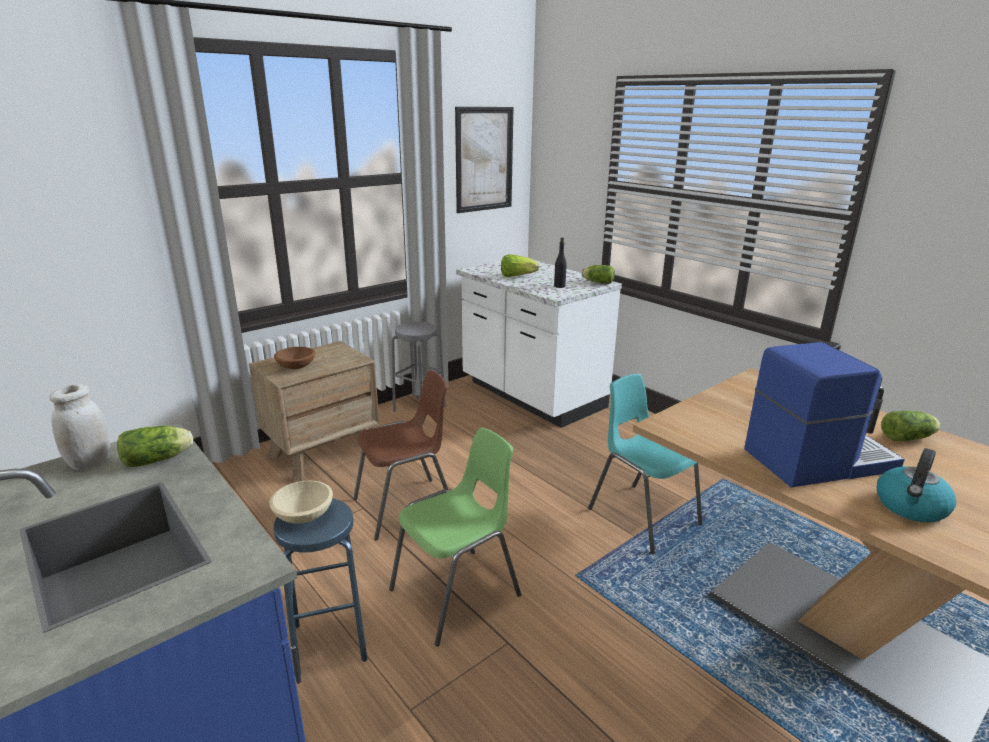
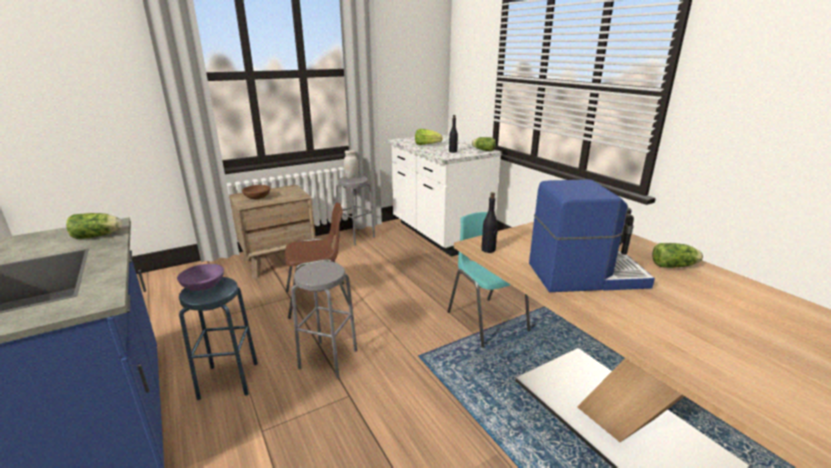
camera: 10 degrees right, 0 degrees up
(90, 462) = (56, 235): white jar -> white jar (351, 177)
(304, 514) = (204, 286): beige bowl -> purple bowl
(457, 593) = (328, 359): green chair -> grey stool
(484, 159) = (411, 61): picture -> none
(683, 433) = (488, 250): none -> black bottle
(911, 507) = (643, 314): kettle -> none

